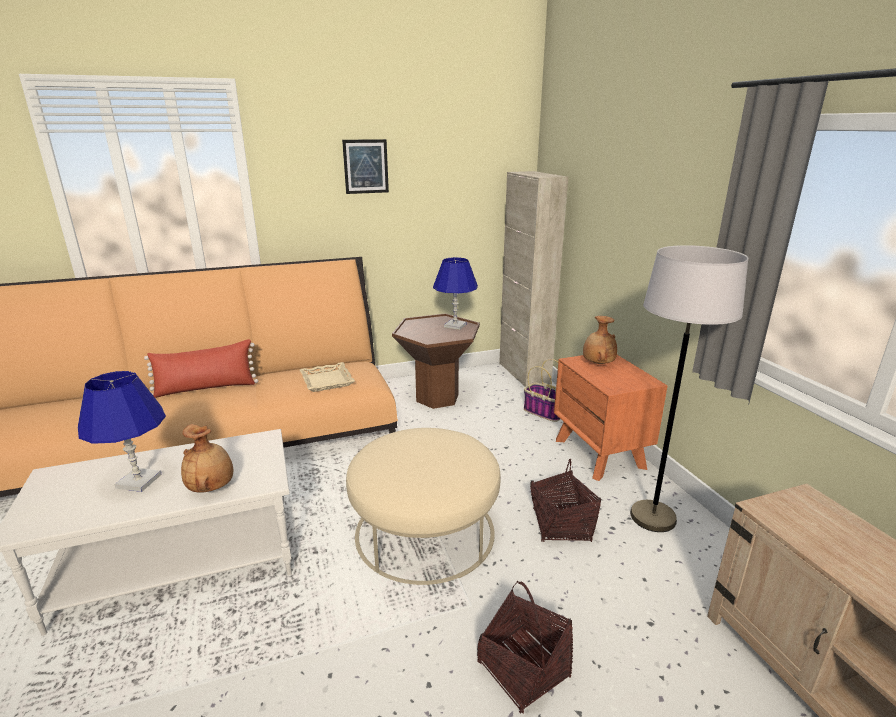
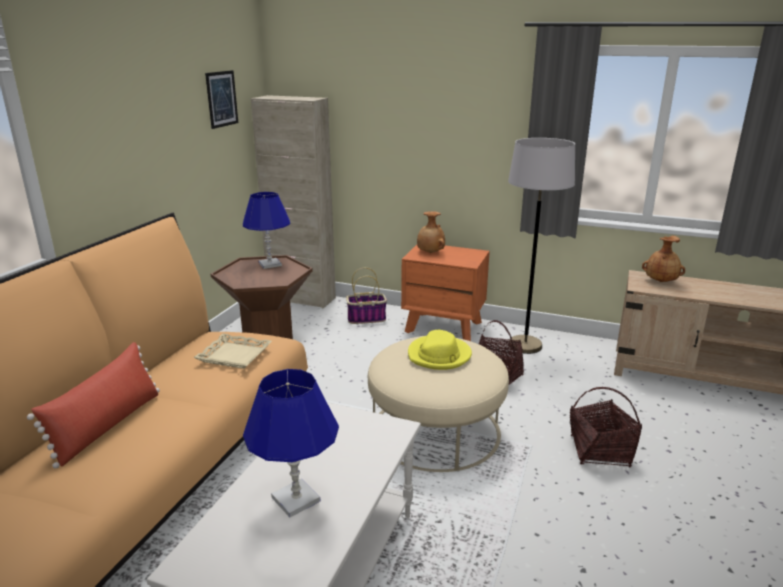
camera: 50 degrees left, 0 degrees up
(212, 487) = (367, 458): brown vase -> brown vase (660, 281)
(366, 166) = (142, 105): picture -> picture (222, 99)
(431, 455) = (439, 355): none -> yellow hat

